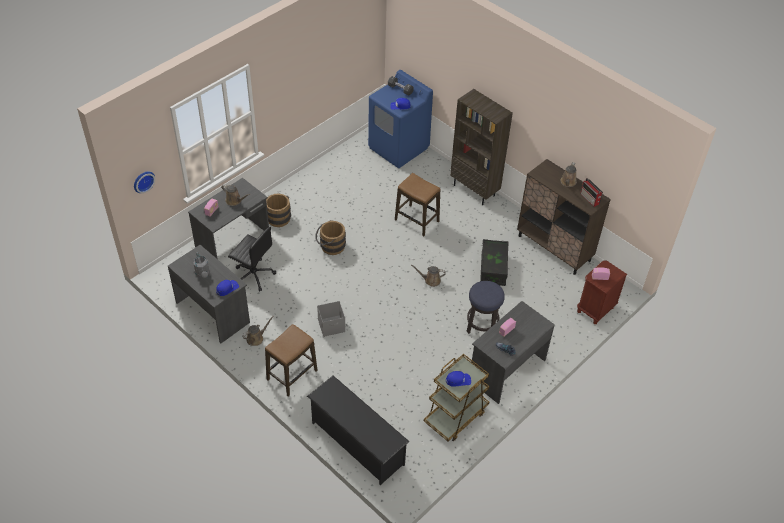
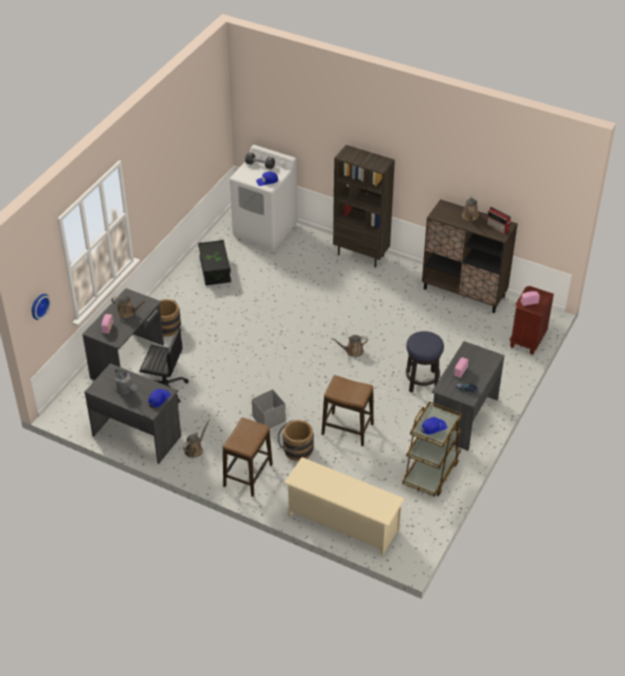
camera: 15 degrees left, 5 degrees down
(330, 246) = (234, 342): brown bucket -> brown bucket (295, 451)
(357, 443) = (342, 522): black shoe rack -> beige shoe rack
(398, 148) = (265, 230): blue washing machine -> white washing machine
(417, 220) = (314, 297): stool -> stool (347, 429)
(493, 269) = (411, 326): black storage box -> black storage box (215, 270)

